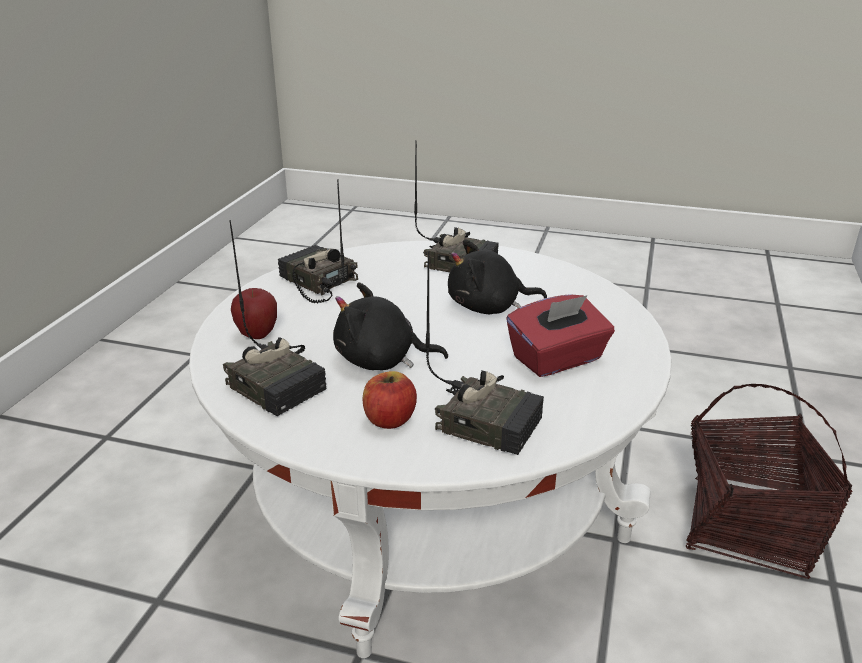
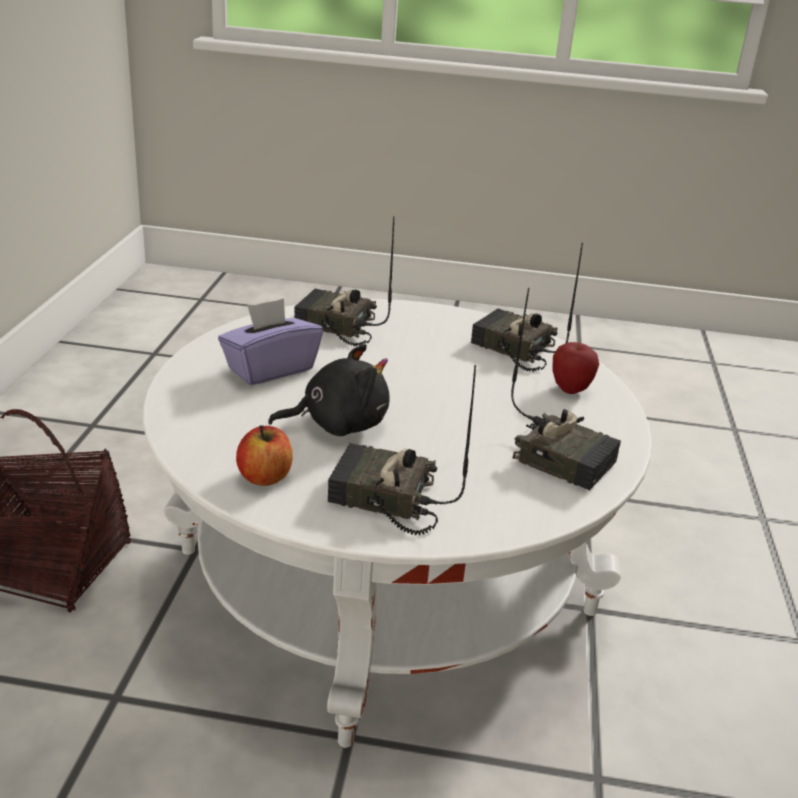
camera: 170 degrees right, 0 degrees up
(381, 361) = (436, 367): black plush toy -> none
(389, 419) = (410, 327): apple -> apple (265, 477)
(557, 359) = (270, 369): red tissue box -> purple tissue box

